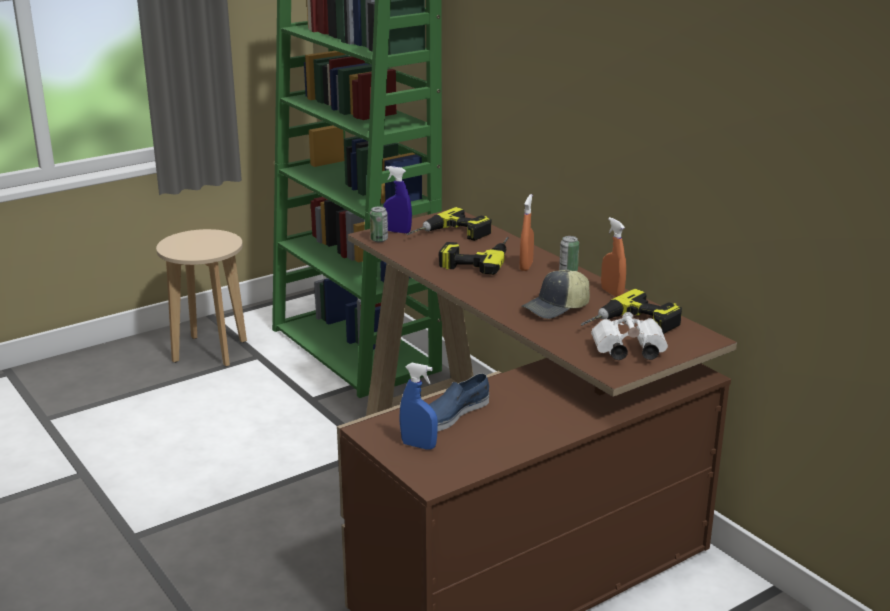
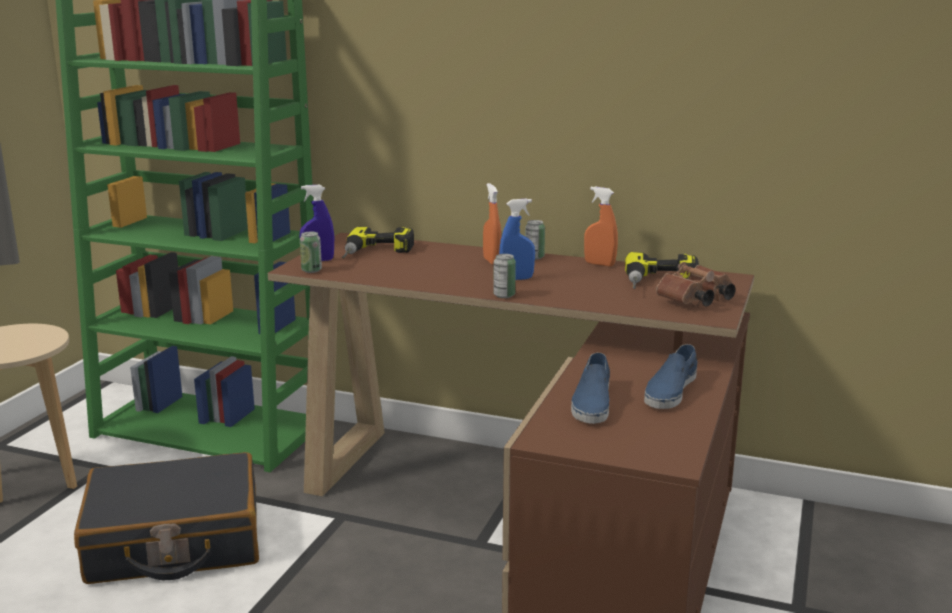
camera: 35 degrees left, 5 degrees down
(247, 427) = (174, 541): none -> black suitcase
(418, 445) = (609, 437): blue spray bottle -> blue spray bottle (516, 279)
(476, 258) = (435, 265): power drill -> none
(480, 301) = (504, 295): none -> can
(528, 426) = (670, 390): none -> blue shoe
(556, 308) = (578, 285): cap -> none
(627, 352) = (694, 301): white binoculars -> brown binoculars

